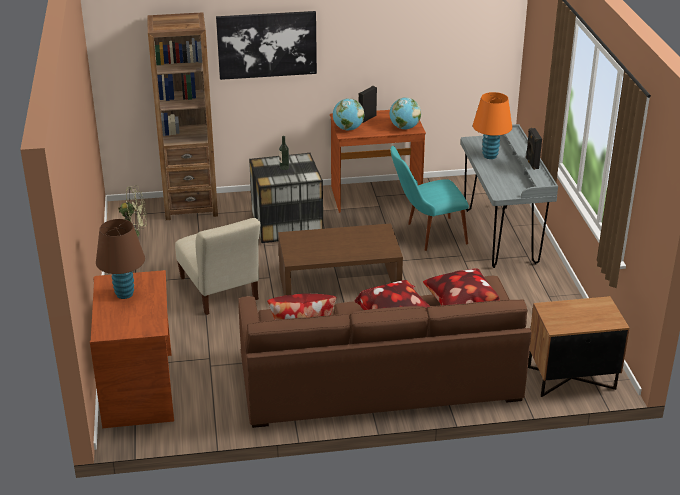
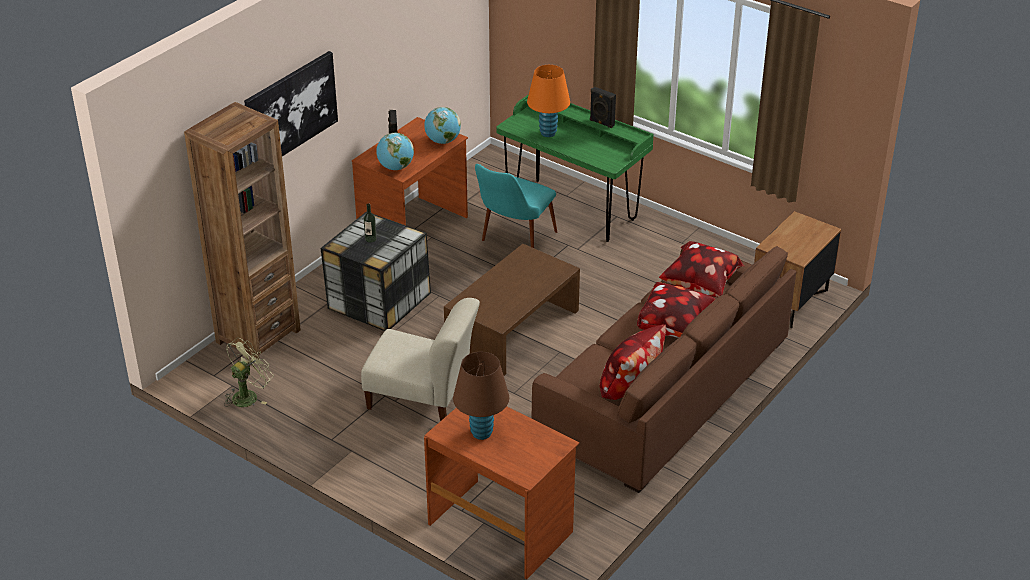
camera: 45 degrees left, 5 degrees up
(500, 236) = (572, 210): grey desk -> green desk

